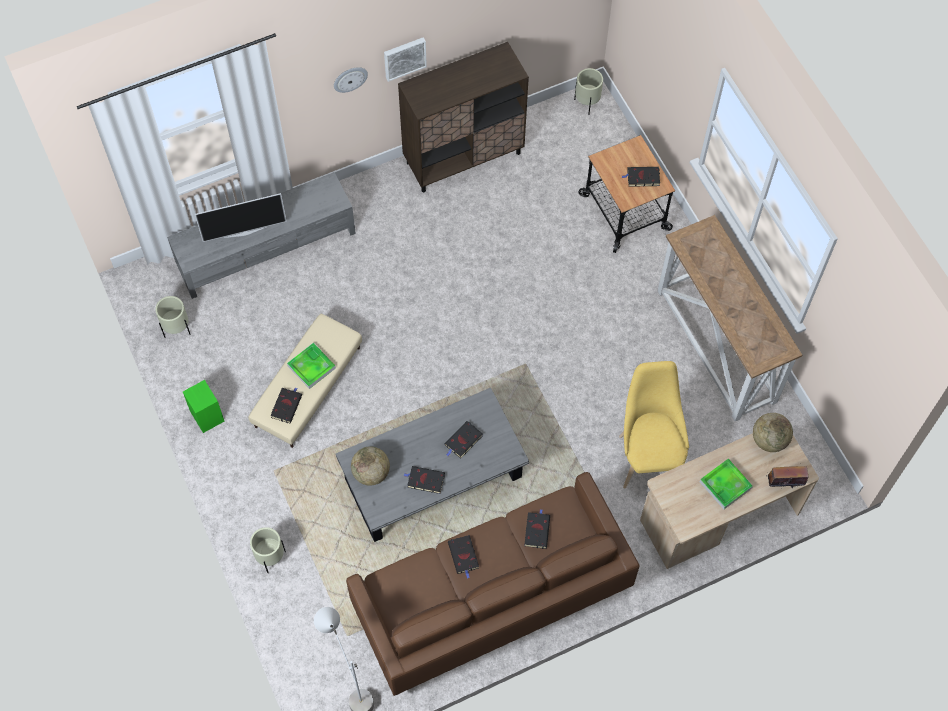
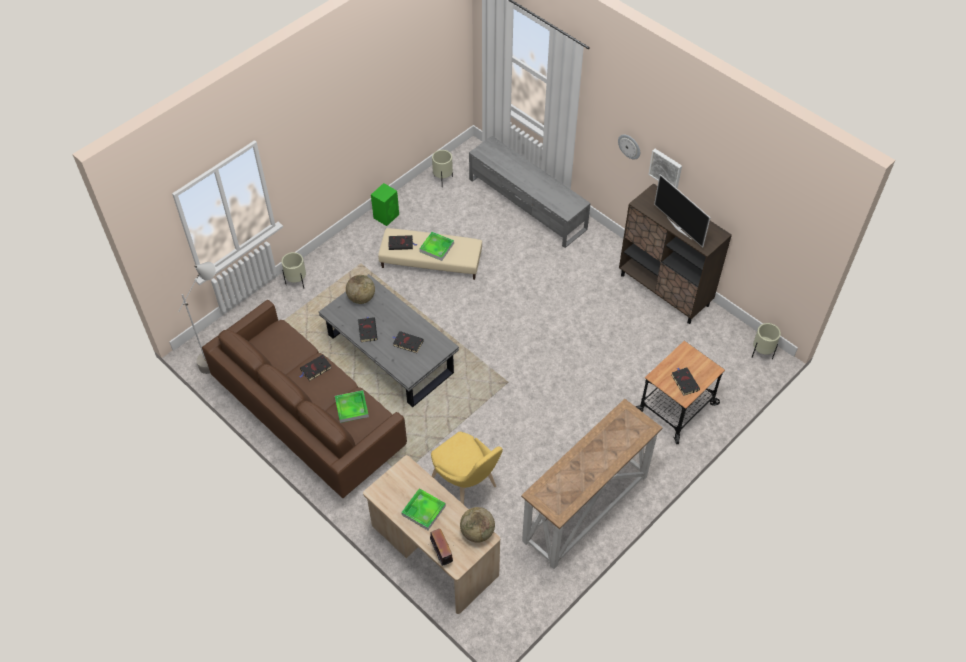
camera: 70 degrees right, 10 degrees down
(244, 232) = (516, 172): television -> television (679, 228)
(537, 530) = (351, 408): black book -> tray
(648, 454) = (466, 486): yellow chair -> yellow chair turned 75 degrees clockwise

